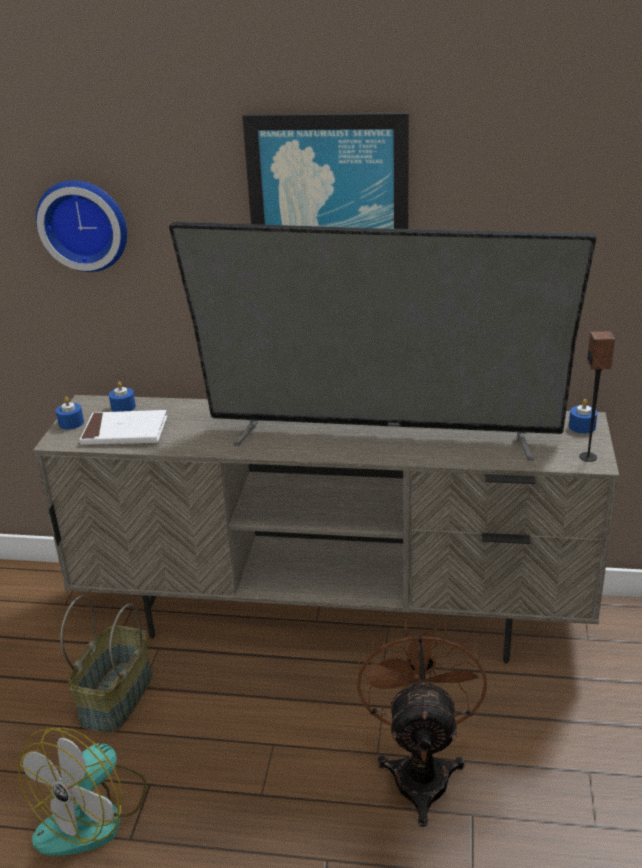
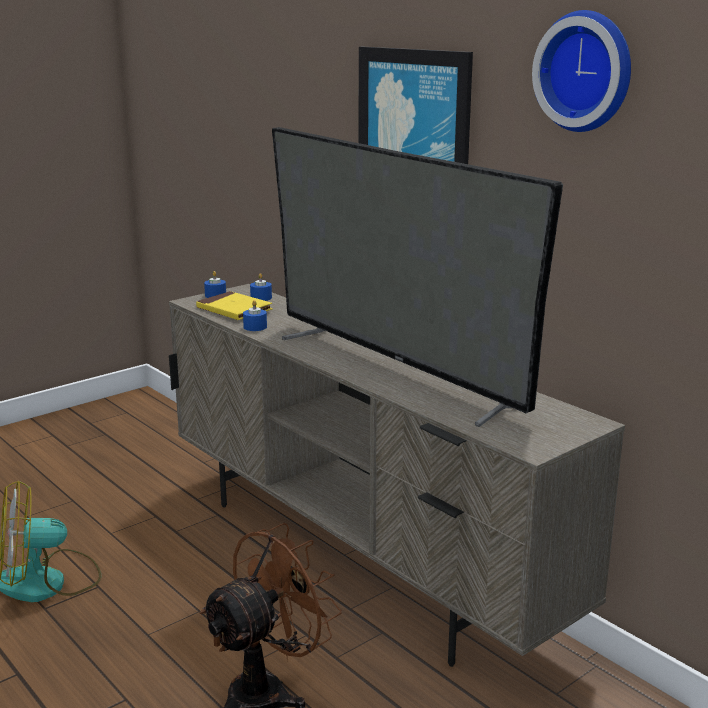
camera: 40 degrees right, 10 degrees down
(84, 224) = (269, 135): wall clock -> wall clock (587, 71)
(115, 697) = (153, 528): basket -> none
(125, 432) = (234, 310): white book -> yellow book
(582, 426) = (576, 424): blue candle -> blue candle (255, 327)
(588, 457) = (534, 444): speaker -> none

